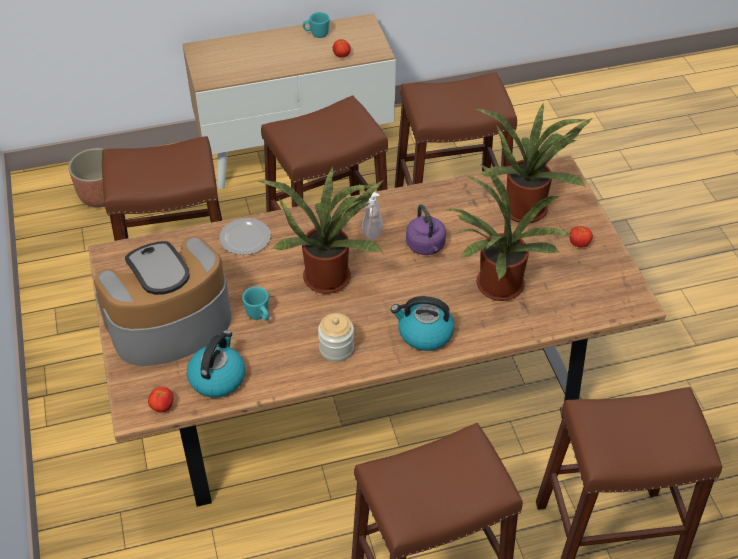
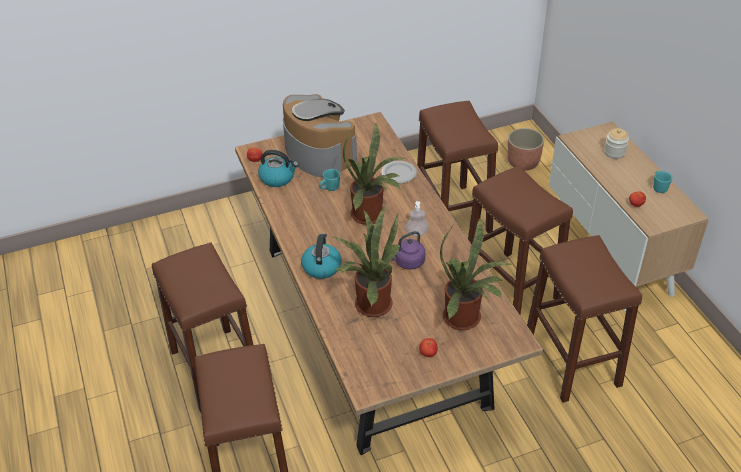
camera: 85 degrees right, 5 degrees down
(336, 349) = (304, 225): jar -> jar (614, 152)

